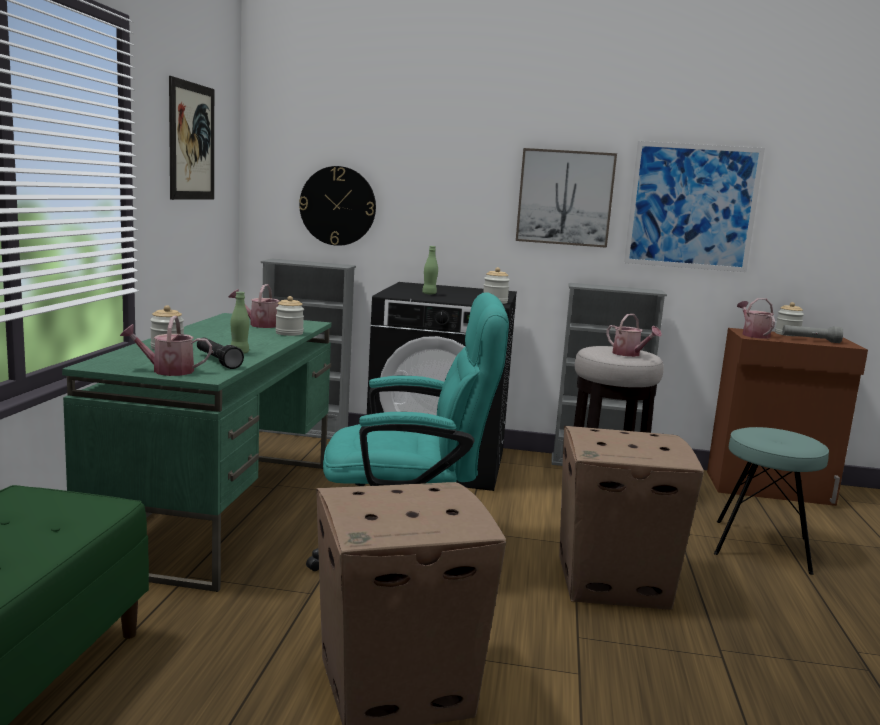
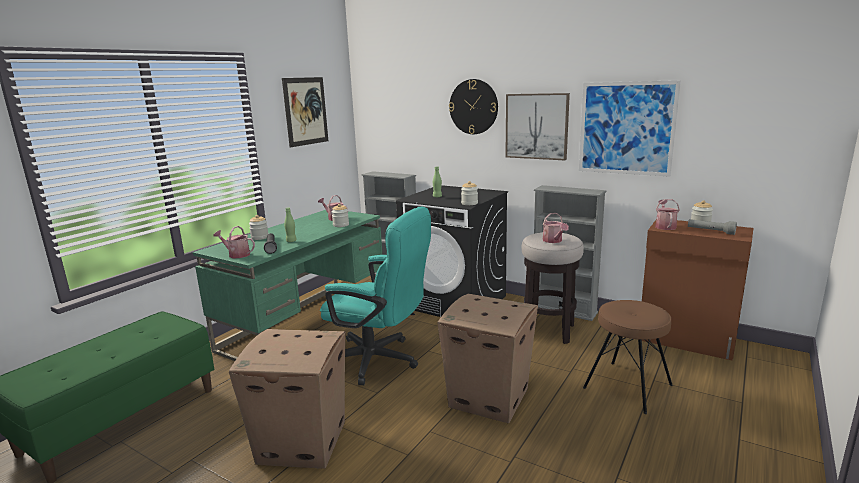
camera: 25 degrees right, 5 degrees up
(338, 206) = (404, 138): wall clock -> wall clock (473, 107)
(762, 546) = (627, 386): turquoise stool -> brown stool

